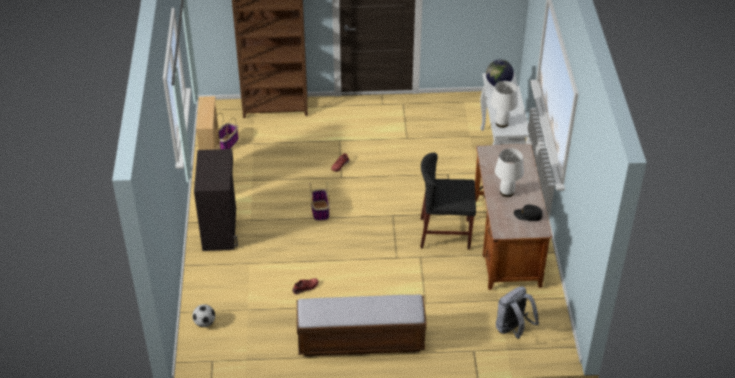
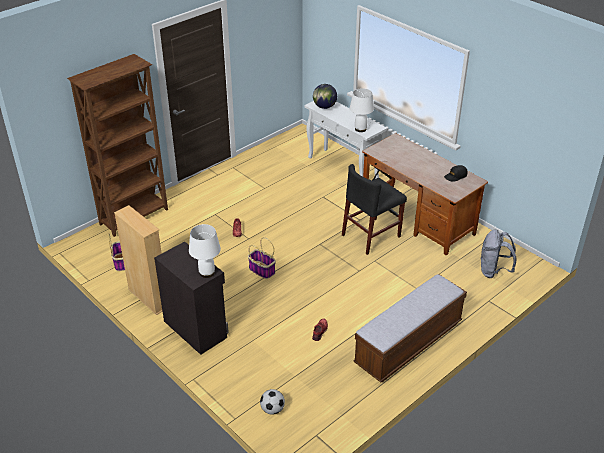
camera: 40 degrees left, 5 degrees down
(507, 192) = (422, 169): white table lamp -> white table lamp (207, 273)

